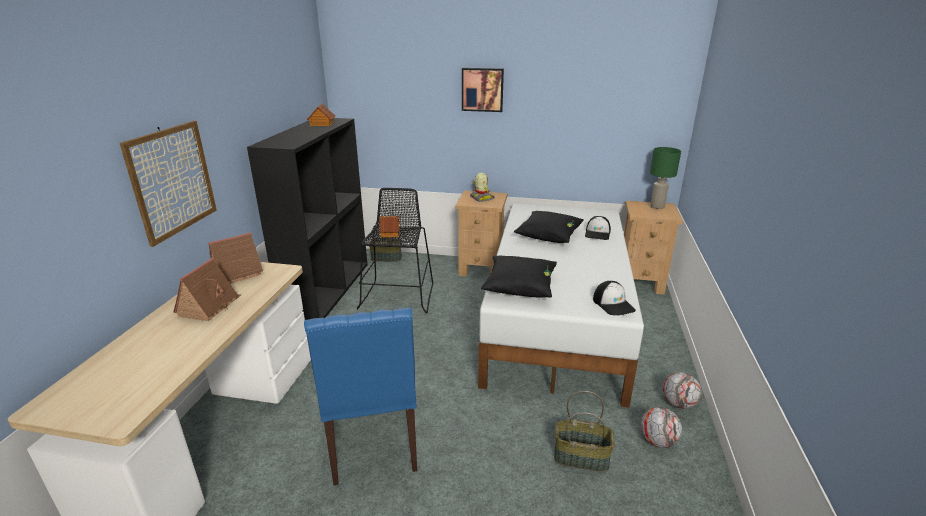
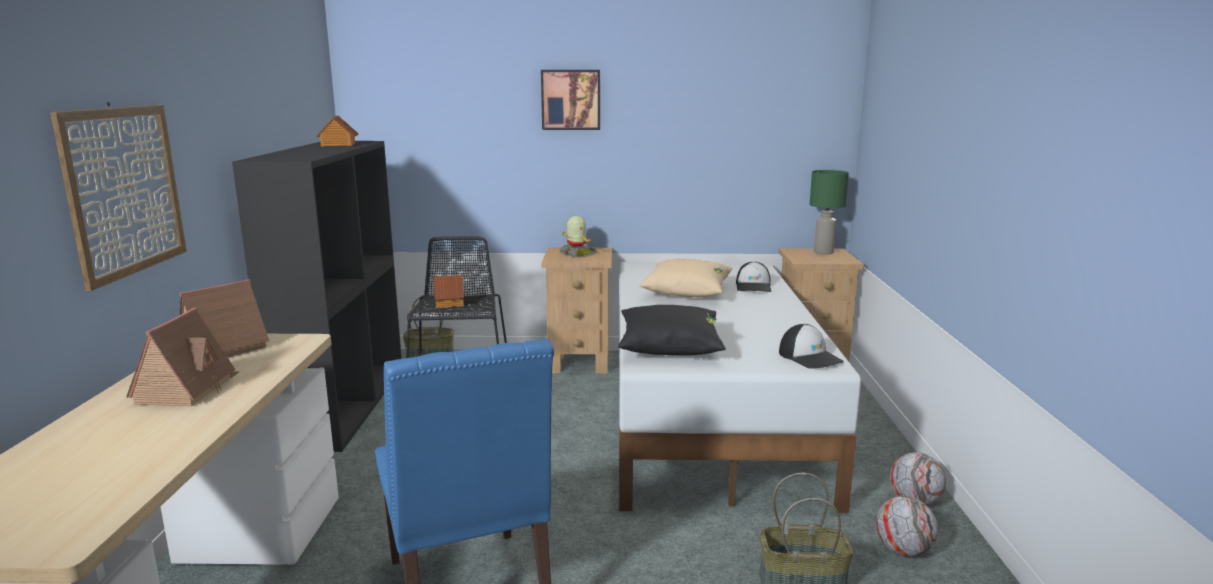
camera: 10 degrees left, 10 degrees down
(548, 236) = (686, 292): black pillow -> beige pillow

